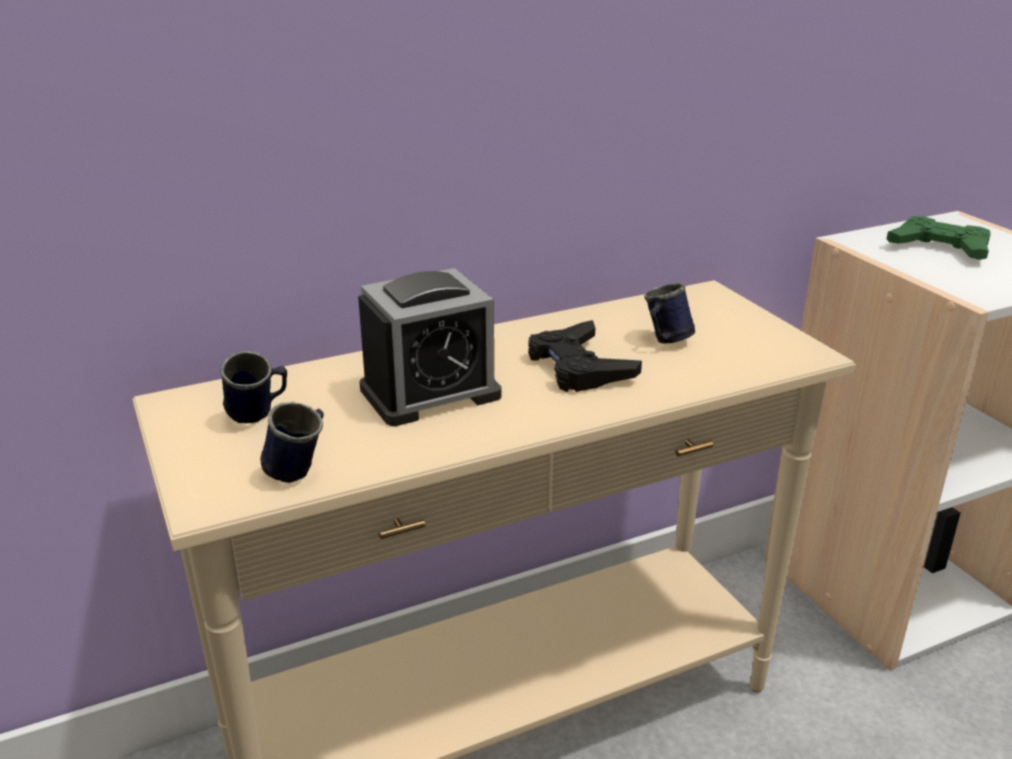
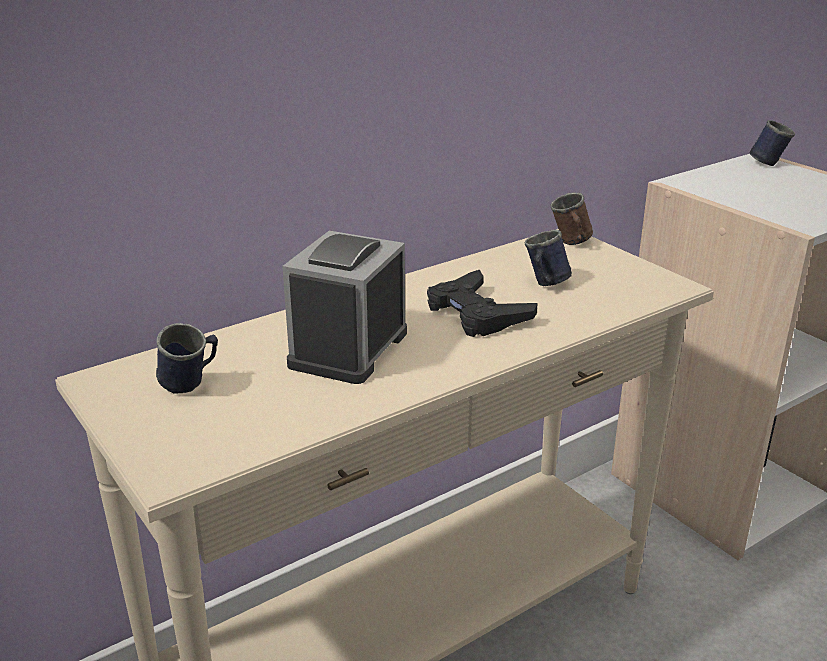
camera: 10 degrees left, 0 degrees up
(300, 470) = (252, 432): blue mug -> blue mug (768, 162)
(430, 393) = (348, 349): alarm clock -> alarm clock turned 150 degrees clockwise
(711, 300) = (571, 244): none -> brown mug
(940, 248) = (755, 185): green game controller -> none

